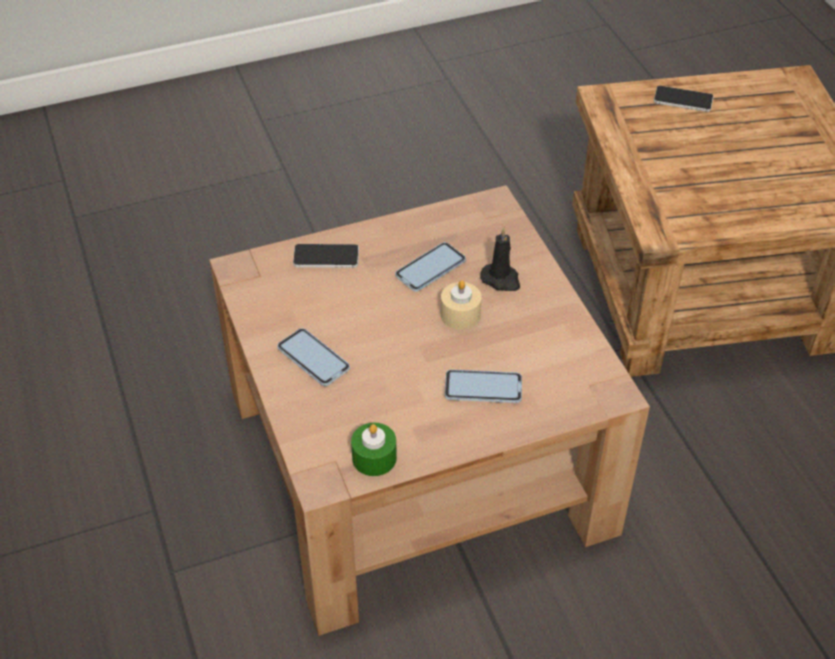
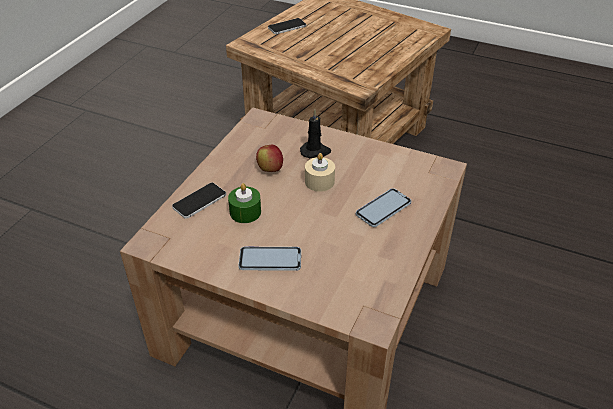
camera: 45 degrees left, 5 degrees down
(374, 458) = (382, 286): green candle -> green candle (245, 212)
(430, 268) = (270, 169): phone -> apple

